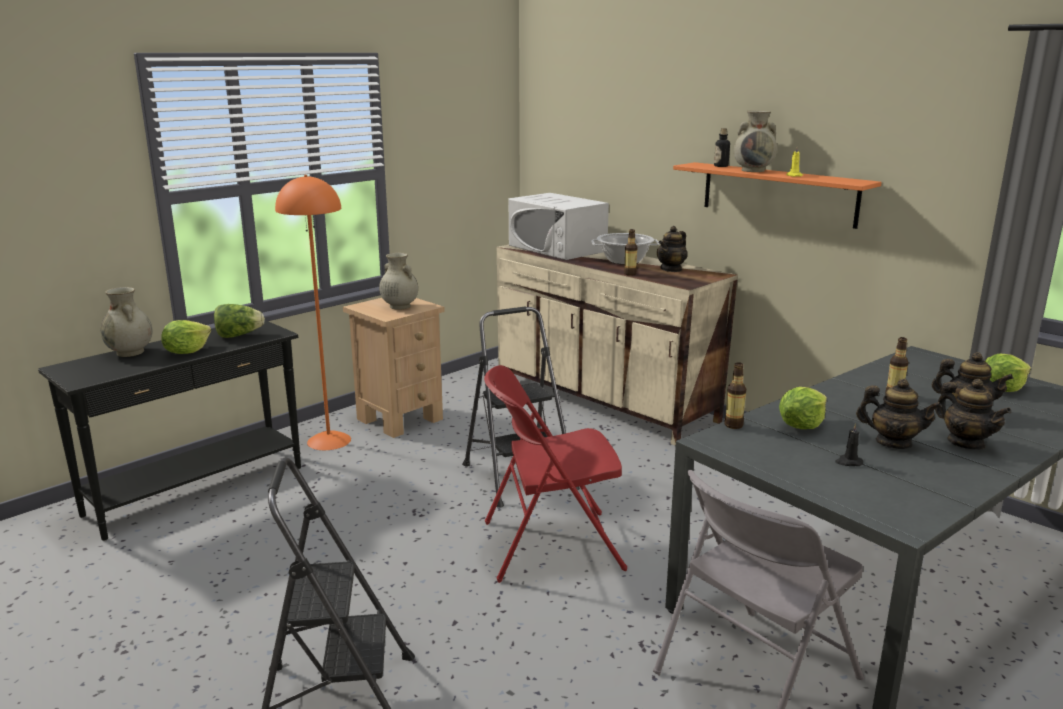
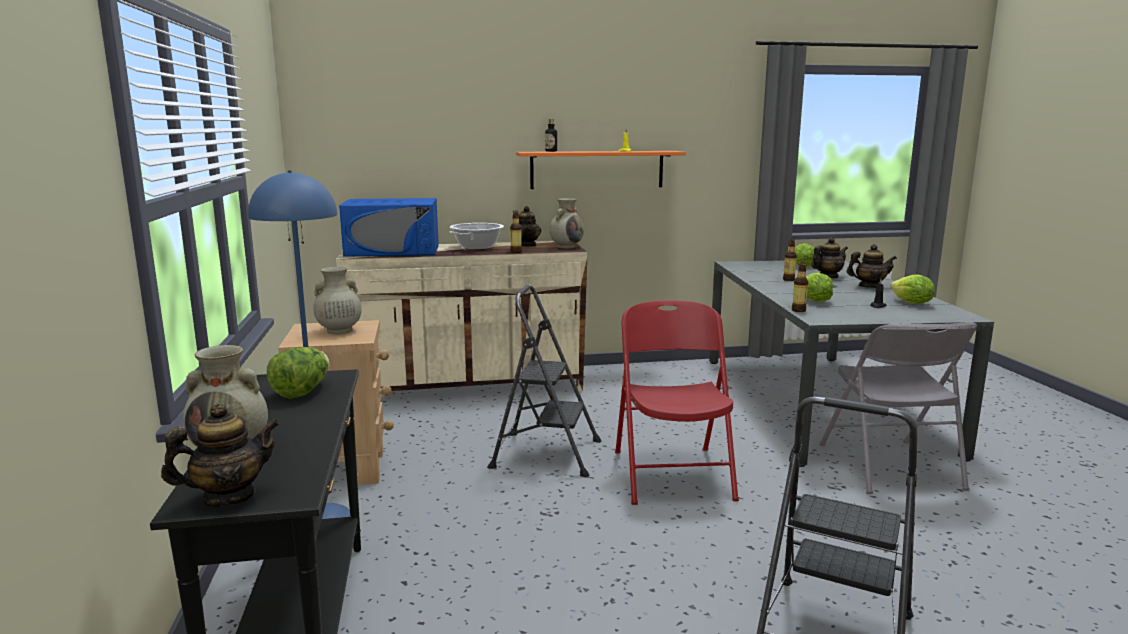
camera: 55 degrees left, 5 degrees down
(187, 352) = (305, 422): lettuce -> lettuce (911, 303)
(329, 441) = (322, 517): orange floor lamp -> blue floor lamp
(552, 545) = (673, 475): red chair -> red chair turned 150 degrees clockwise
(557, 248) = (393, 250): white microwave -> blue microwave
(753, 170) = (586, 151): beige vase -> beige vase (566, 247)
(893, 443) = (857, 295): teapot -> teapot (228, 497)

